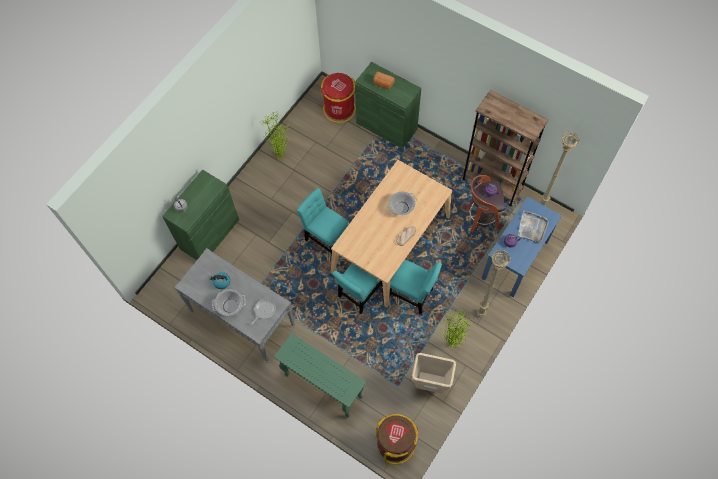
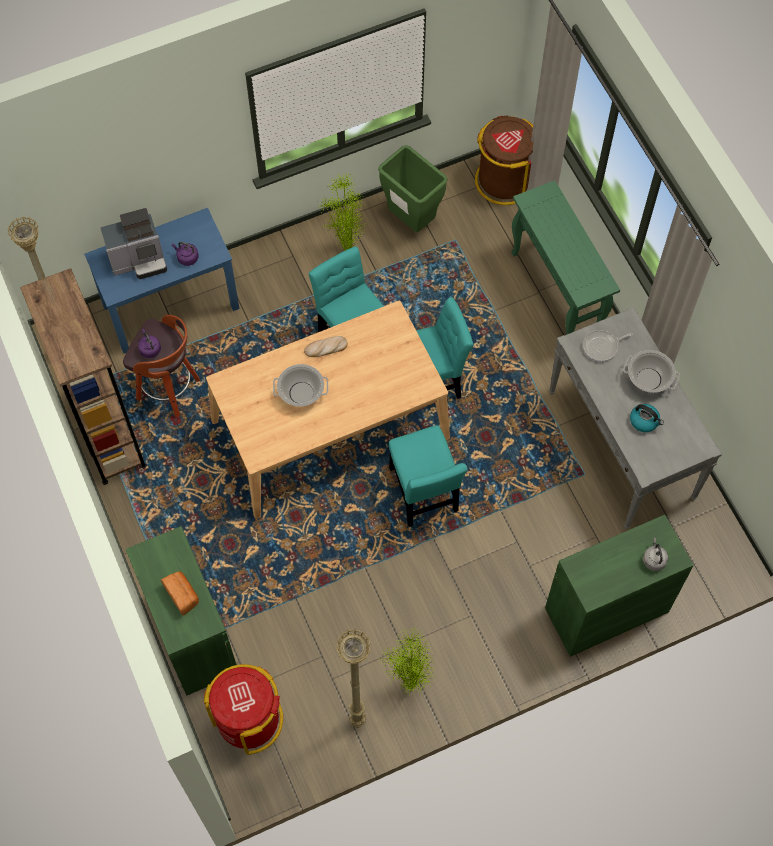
camera: 150 degrees left, 0 degrees up
(430, 384) = (411, 220): beige trash can -> green trash can
(480, 314) = (279, 265): beige floor lamp -> beige floor lamp (358, 720)
(532, 227) = (139, 260): grey tray -> coffee machine

